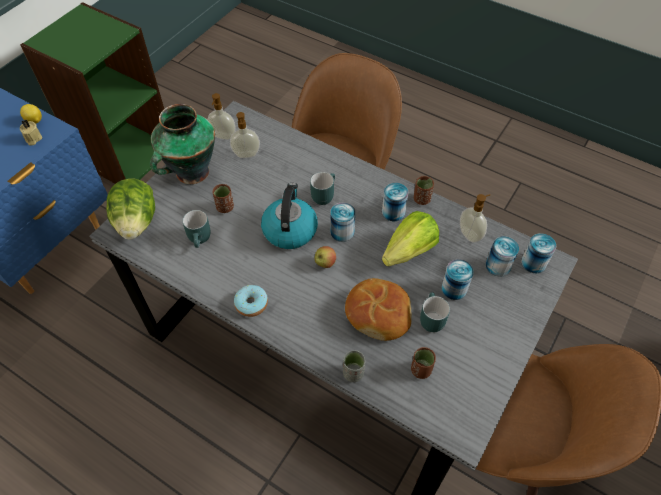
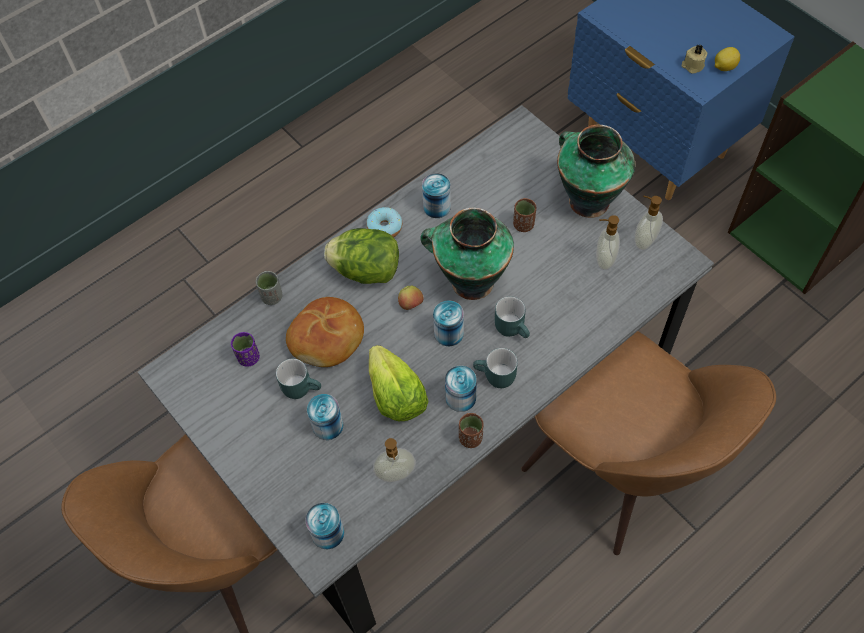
camera: 110 degrees right, 5 degrees up
(137, 222) = (527, 144): lettuce -> lettuce (366, 270)
(201, 239) = (485, 197): turquoise mug -> turquoise mug (495, 378)
(289, 229) = (470, 281): kettle -> vase
(421, 370) = (248, 357): brown cup -> purple cup
(498, 266) = (339, 488): can -> can (437, 207)

